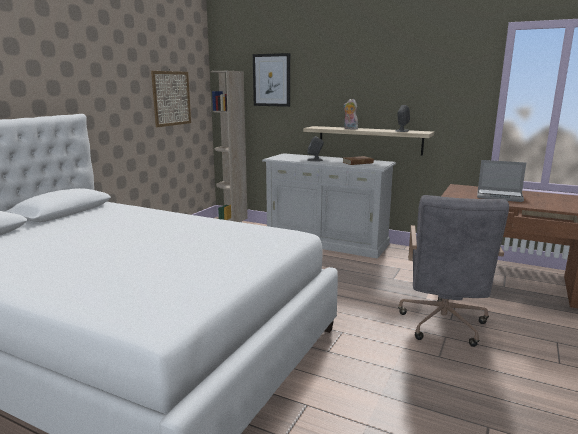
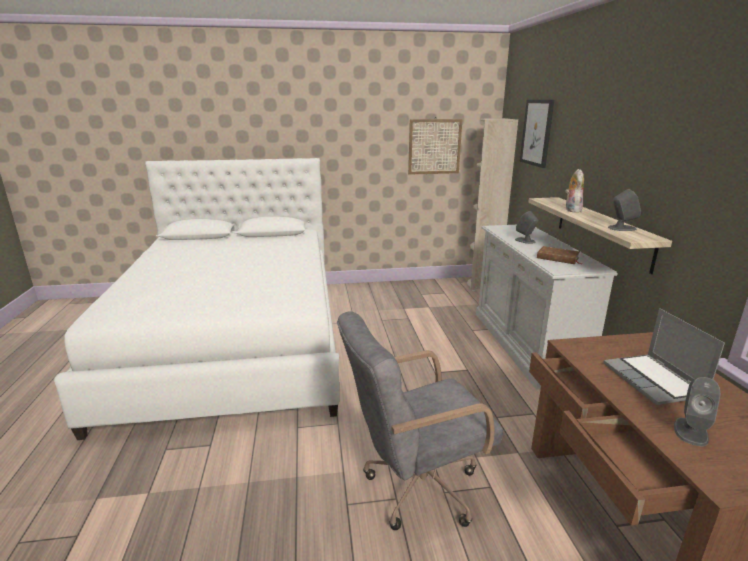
camera: 55 degrees right, 5 degrees up
(546, 204) = (690, 431): none -> grey speaker

